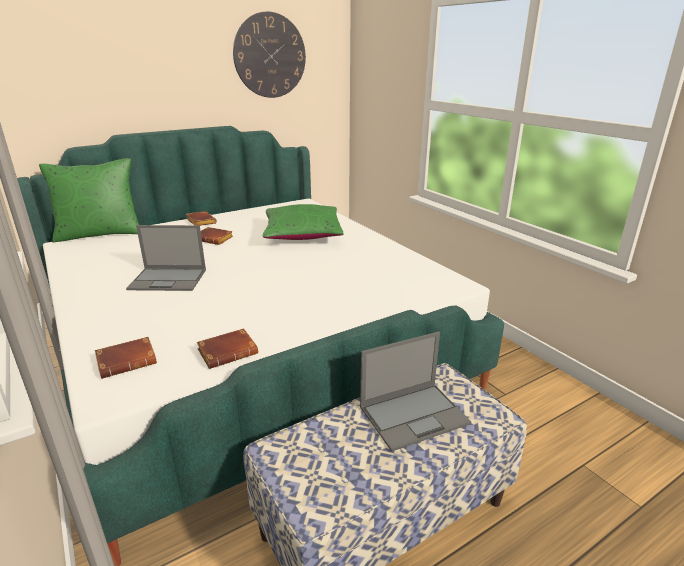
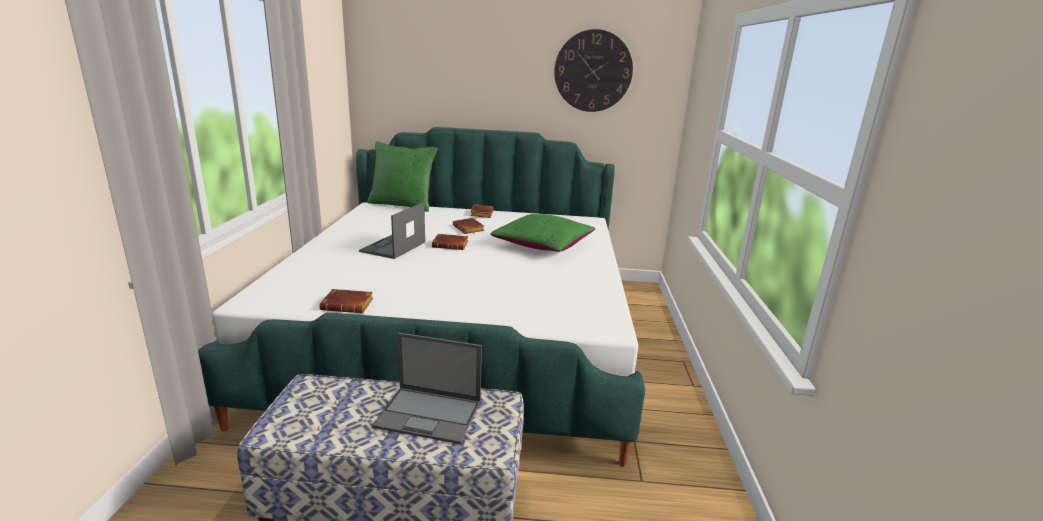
camera: 35 degrees right, 5 degrees down
(128, 361) = (290, 287): brown book -> brown book (451, 245)
(169, 279) = (393, 247): laptop -> laptop turned 75 degrees clockwise

